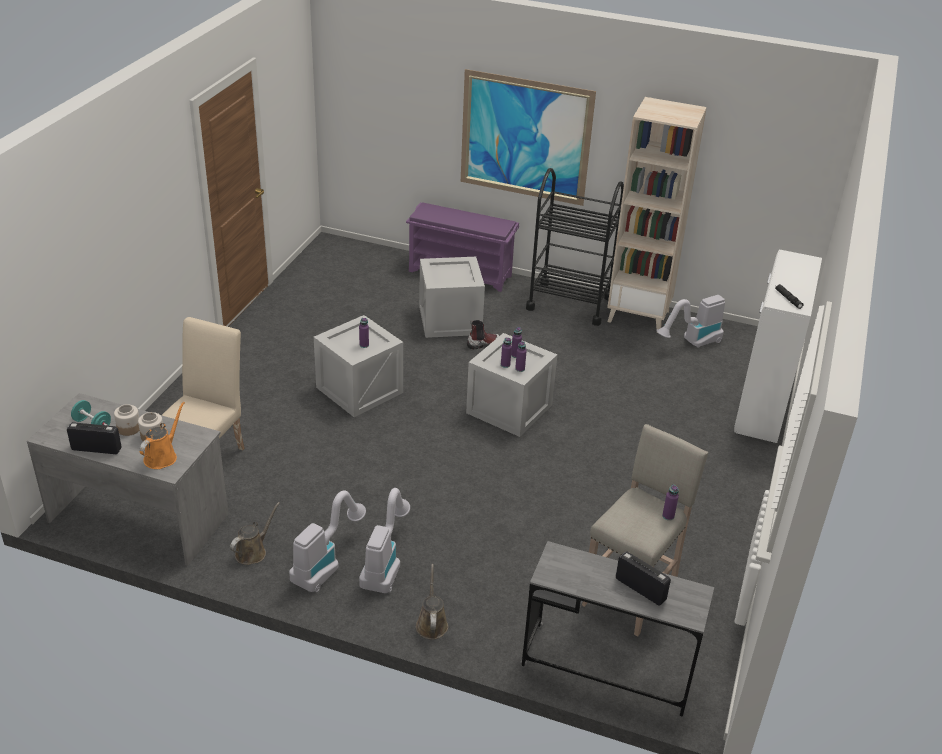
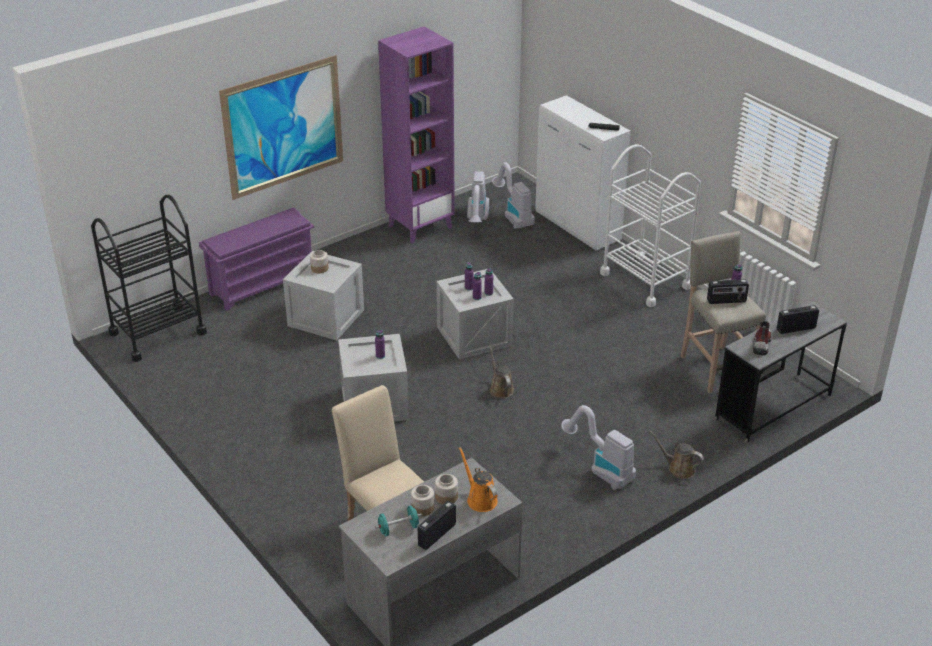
camera: 55 degrees left, 0 degrees up
(253, 552) = (532, 534): brown watering can -> brown watering can (500, 389)
(325, 563) = (576, 499): vacuum cleaner -> vacuum cleaner (513, 215)
(456, 270) = (319, 268): none -> jar
(483, 344) = (377, 314): boot -> boot (761, 344)
(569, 303) = (368, 250): black cart -> black cart (157, 333)
(639, 316) = (420, 226): beige bookcase -> purple bookcase
(639, 516) = (726, 301): none -> radio
(727, 486) = (645, 280): none -> white cart

